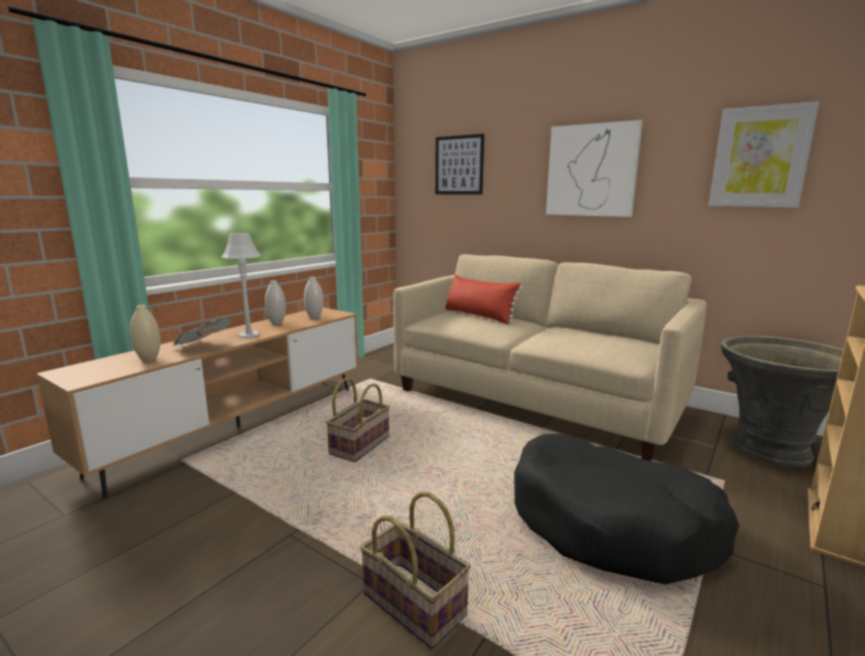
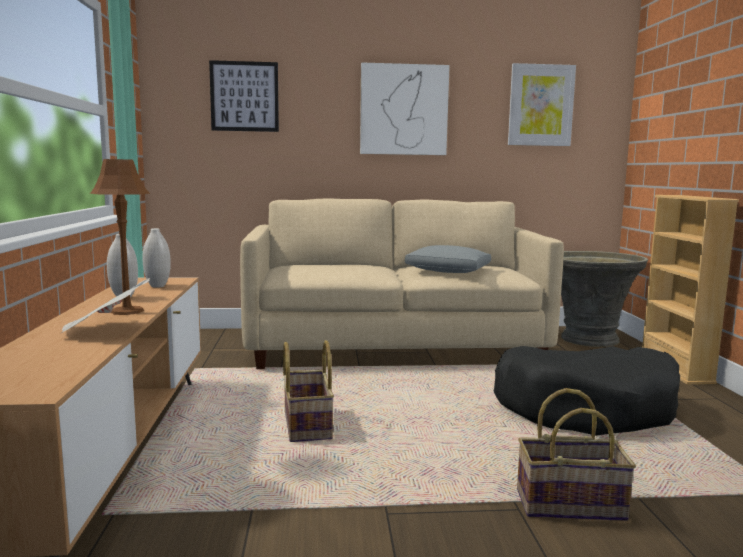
camera: 40 degrees left, 5 degrees down
(149, 359) = (63, 354): beige vase -> none
(248, 335) = (127, 311): grey table lamp -> brown table lamp
(478, 316) = (325, 266): red pillow -> none
(572, 339) = (448, 271): none -> grey pillow

